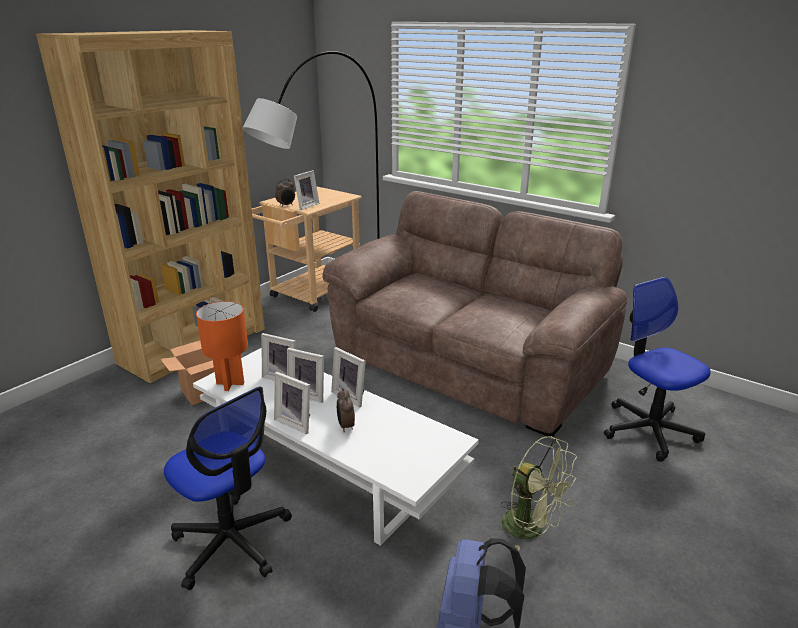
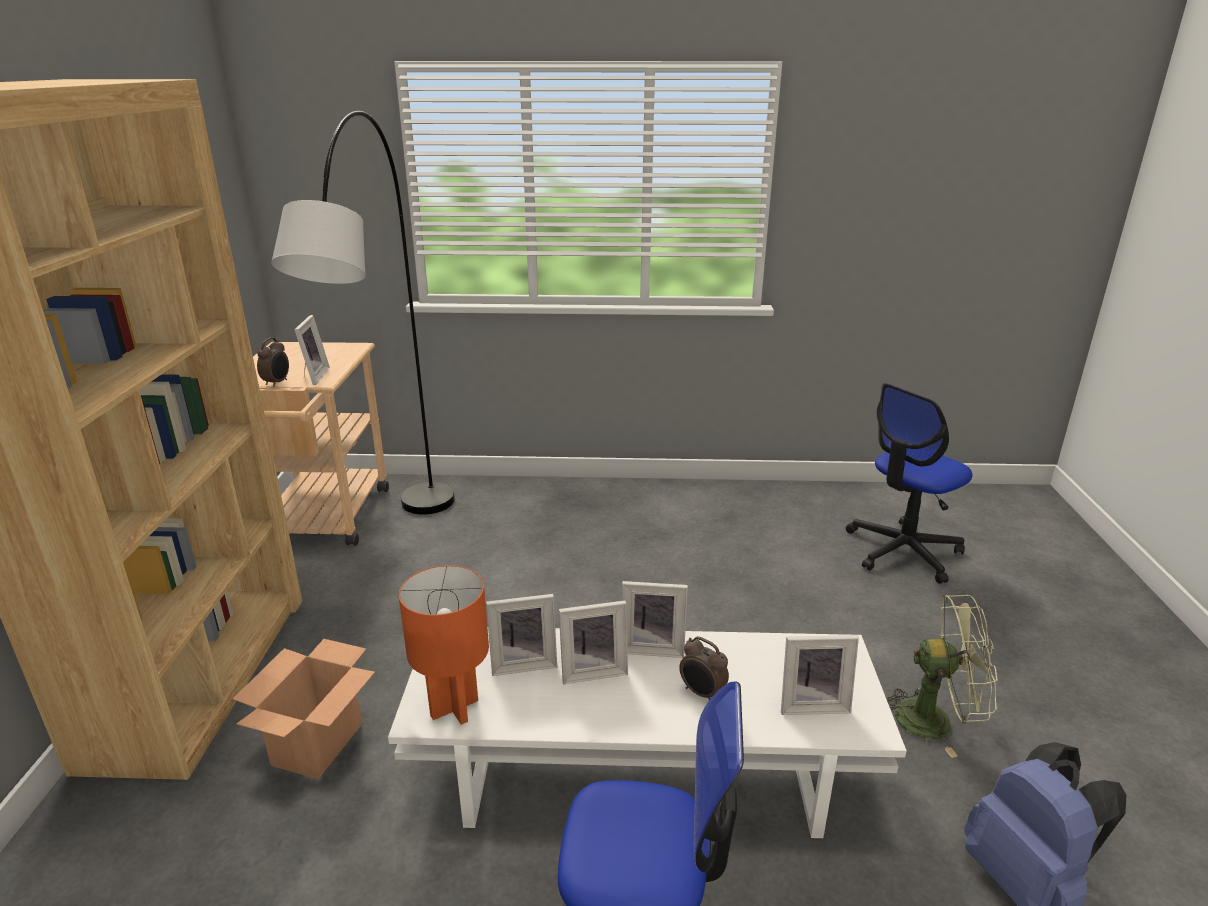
camera: 35 degrees left, 0 degrees up
(296, 422) = (632, 720): picture frame -> picture frame (812, 703)
(468, 361) = (645, 542): brown sofa -> none
(649, 430) = (903, 551): office chair -> office chair turned 60 degrees counterclockwise

